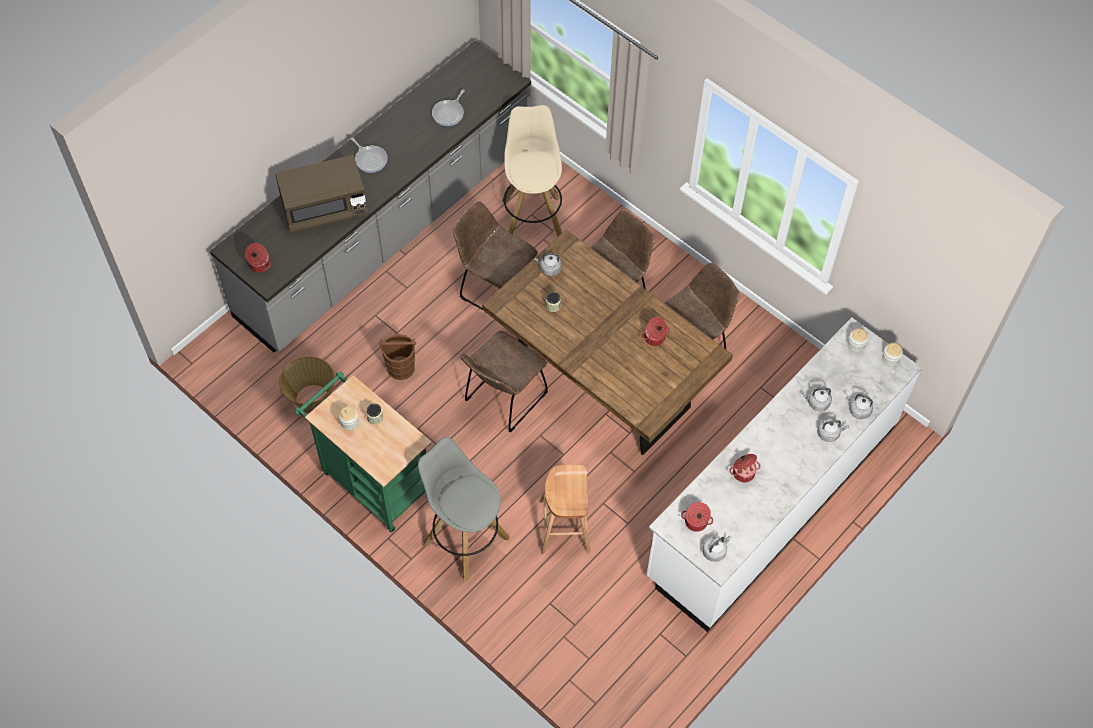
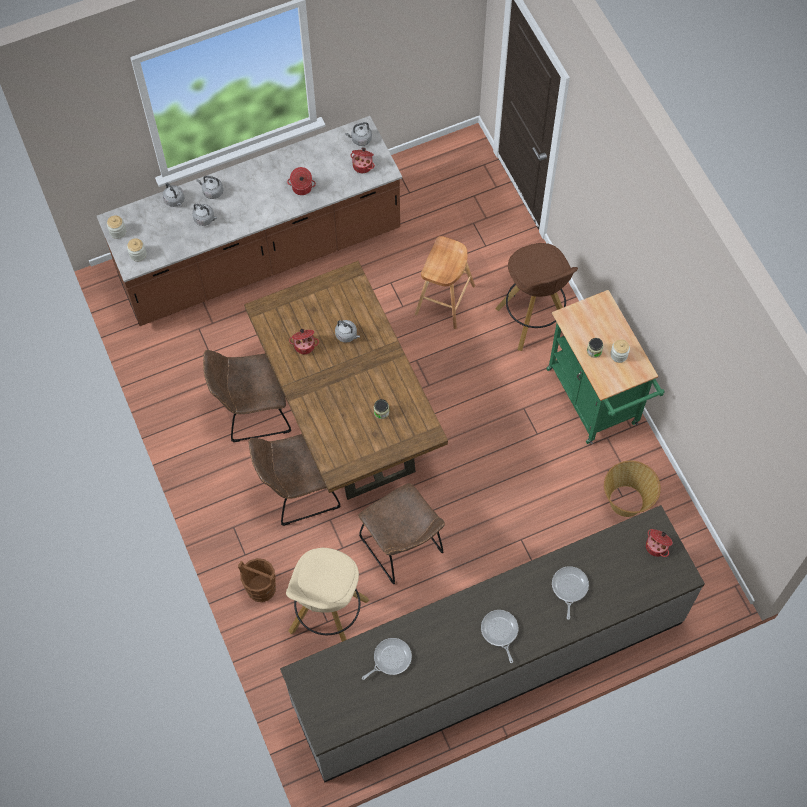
camera: 155 degrees left, 5 degrees up
(325, 208) = (569, 588): brown microwave -> frying pan
(400, 368) = (530, 500): brown bucket -> brown bucket (261, 588)
(465, 539) = (534, 320): grey stool -> brown stool
(503, 400) = (447, 431): brown chair -> none
(549, 269) = (366, 452): grey kettle -> grey kettle (347, 335)
(772, 500) = (260, 256): white counter -> brown counter

